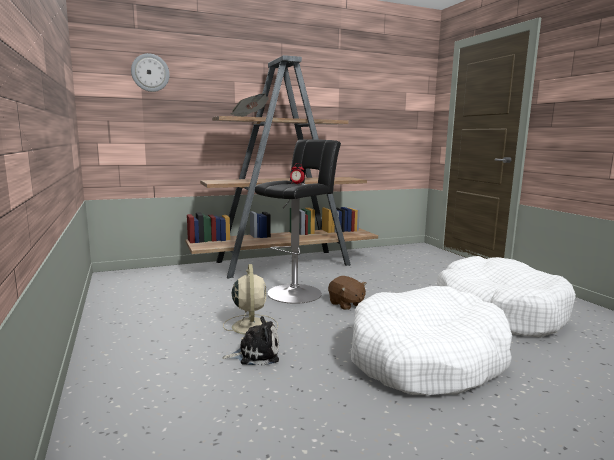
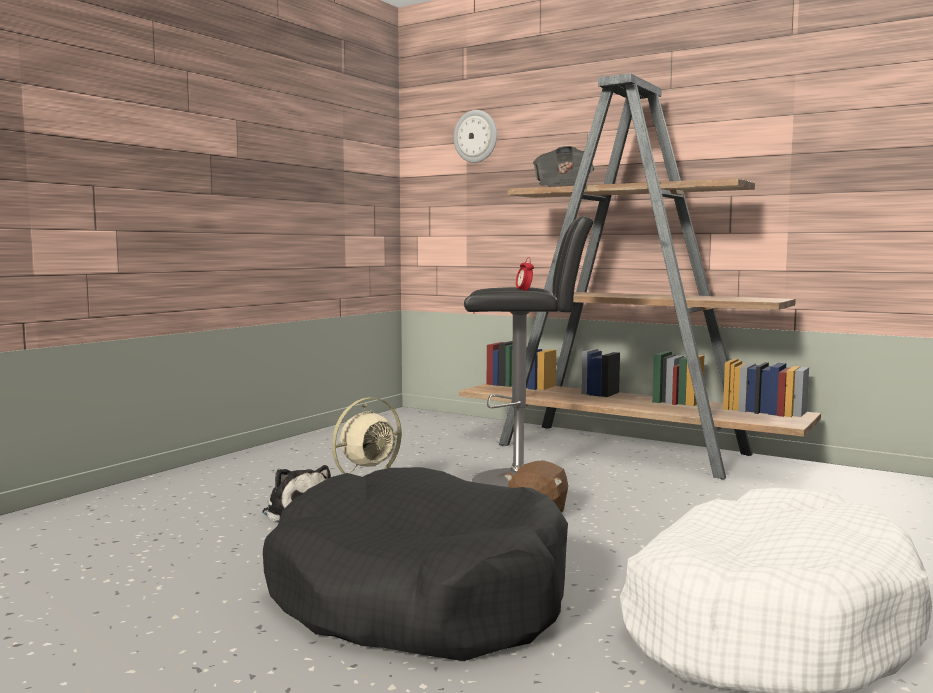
camera: 55 degrees right, 5 degrees down
(425, 358) = (417, 596): white dog bed -> black dog bed

